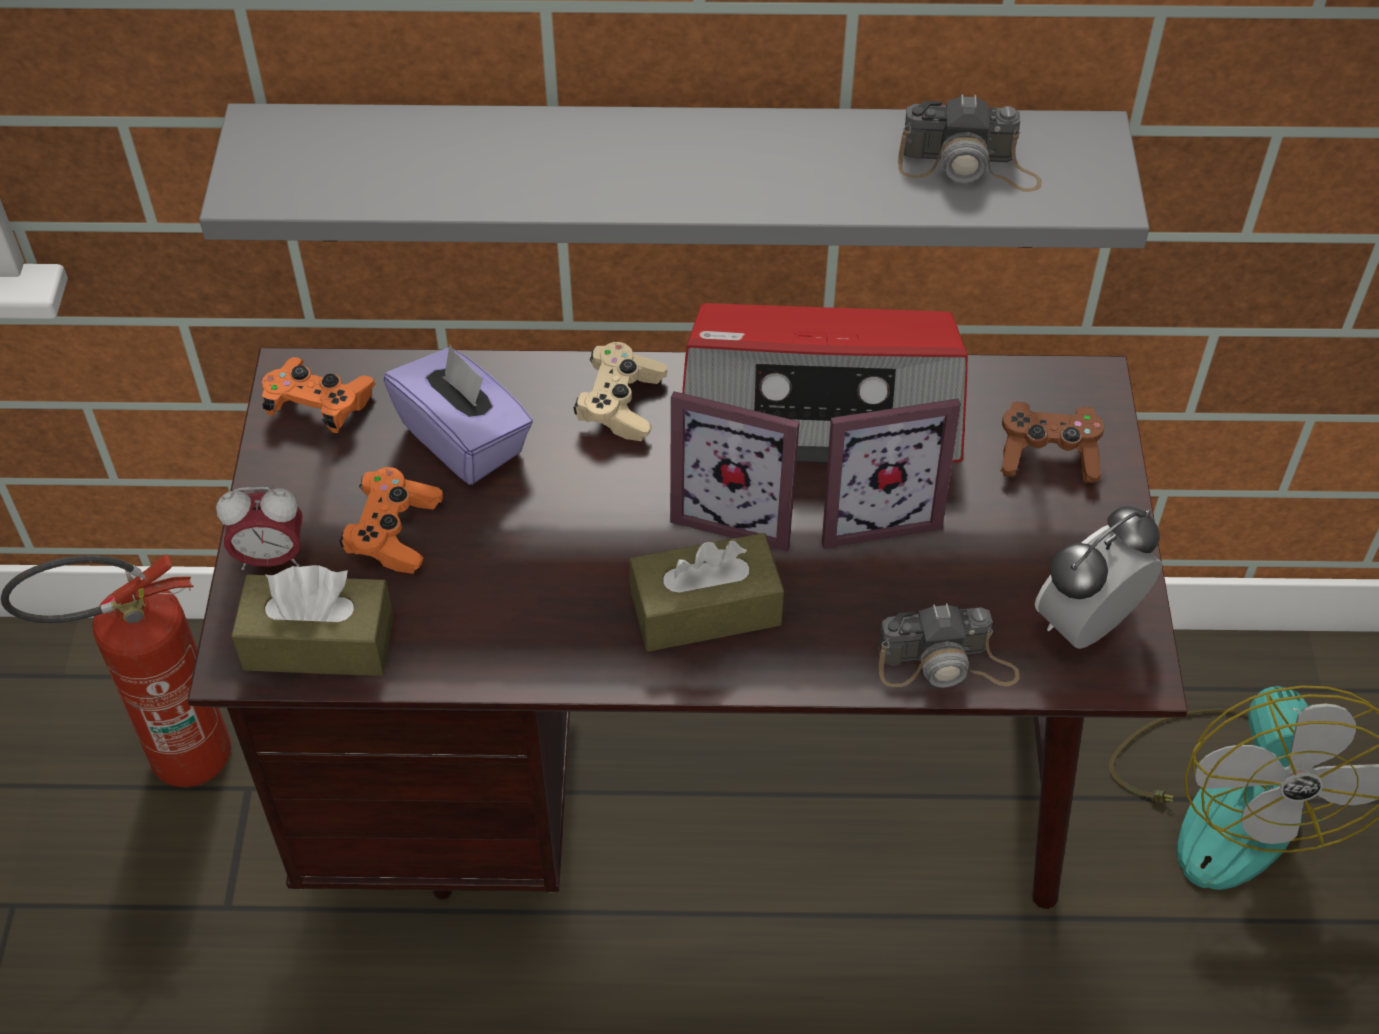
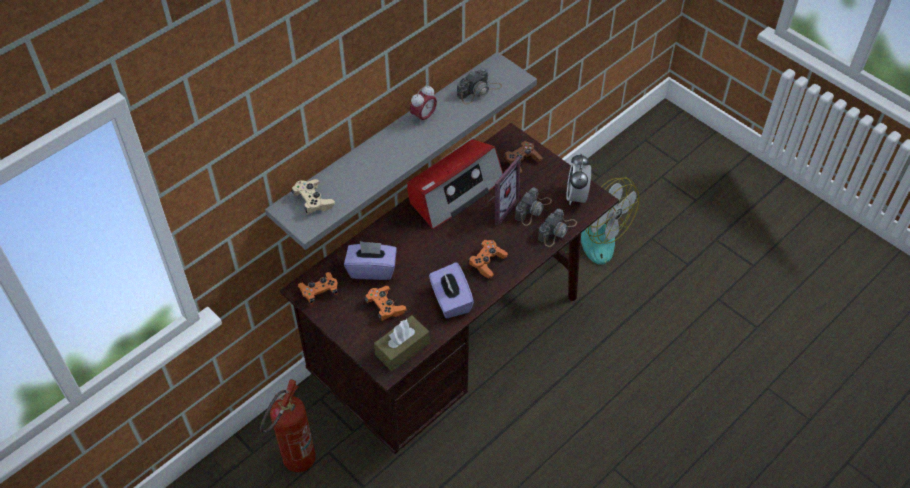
camera: 45 degrees left, 0 degrees up
(271, 558) = (361, 339): alarm clock -> alarm clock (423, 117)
(532, 625) = (450, 300): none -> purple tissue box
(621, 404) = (401, 228): beige game controller -> beige game controller (313, 201)
(705, 609) = (487, 262): brown tissue box -> orange game controller
(738, 510) = (465, 232): picture frame -> none
(947, 575) = (533, 209): none -> camera

